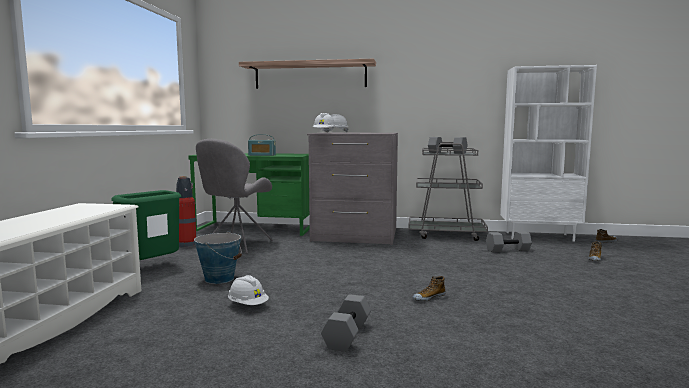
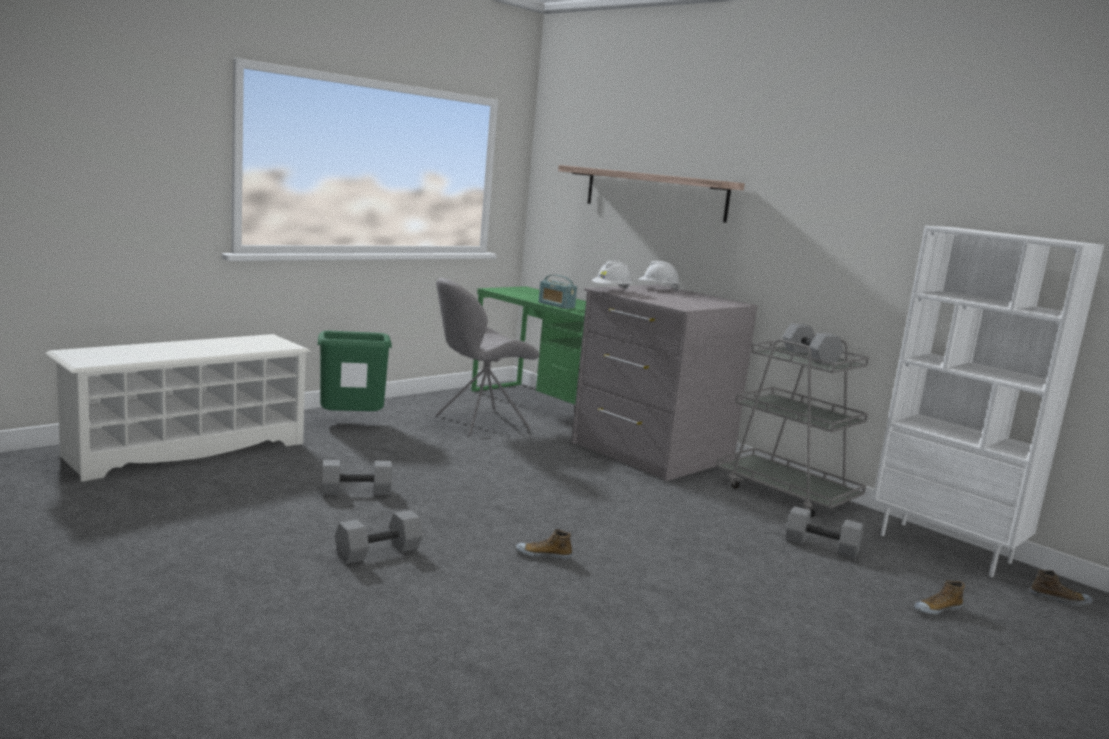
camera: 35 degrees right, 5 degrees up
(186, 244) = (433, 405): fire extinguisher -> none
(219, 279) = (386, 455): bucket -> none
(248, 305) = (357, 491): white hard hat -> grey dumbbell

